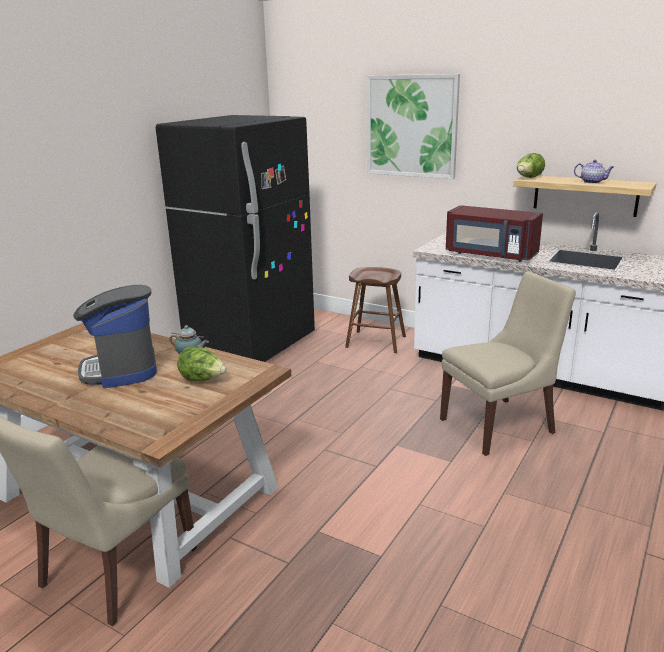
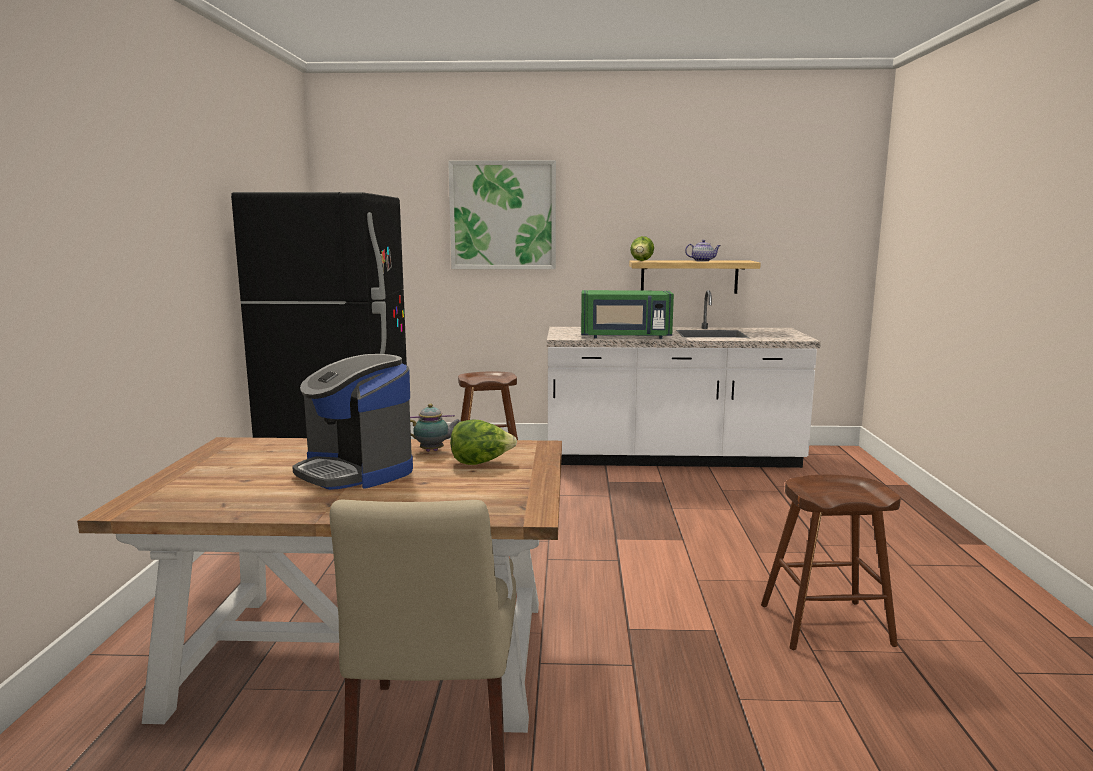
camera: 30 degrees left, 10 degrees down
(480, 586) = (825, 625): none -> brown stool
(490, 255) = (625, 337): red microwave -> green microwave
(500, 425) = (690, 503): beige chair -> none

